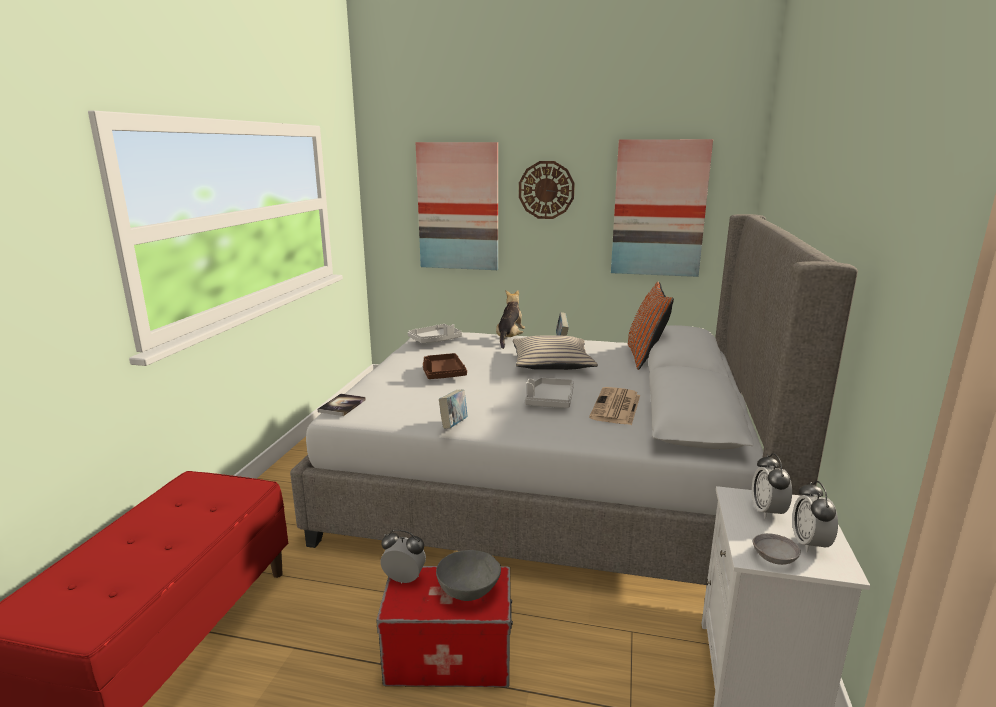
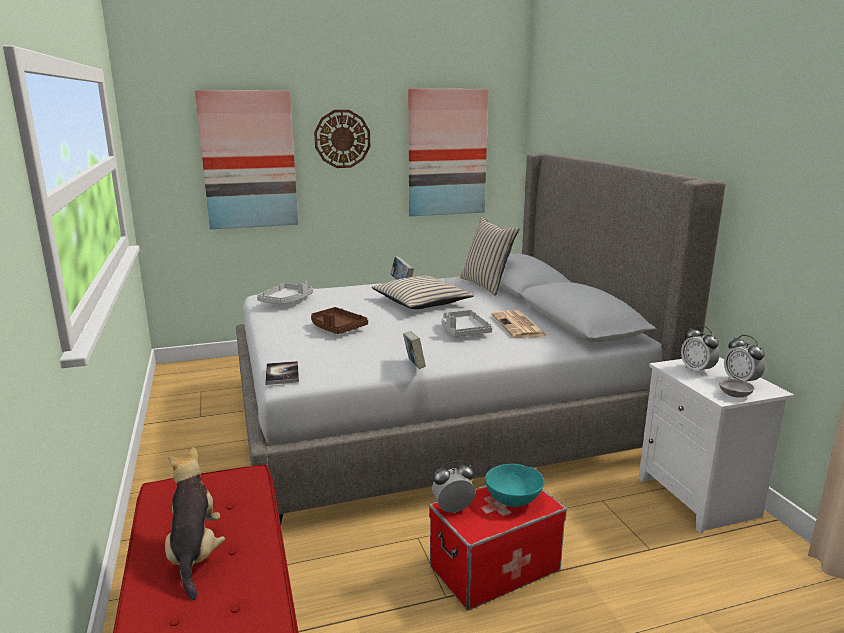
camera: 30 degrees left, 0 degrees up
(468, 591) = (513, 499): grey bowl -> turquoise bowl
(509, 339) = (353, 289): plush toy -> plush toy (195, 553)
(645, 357) = (486, 285): orange pillow -> beige pillow

